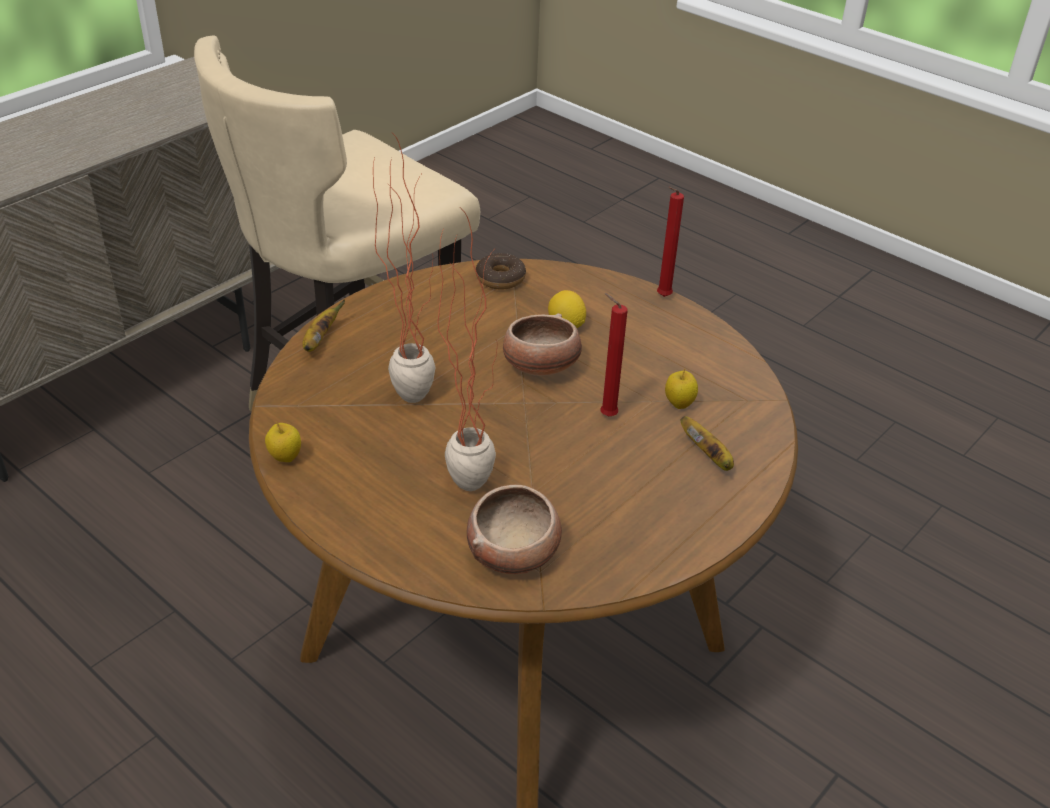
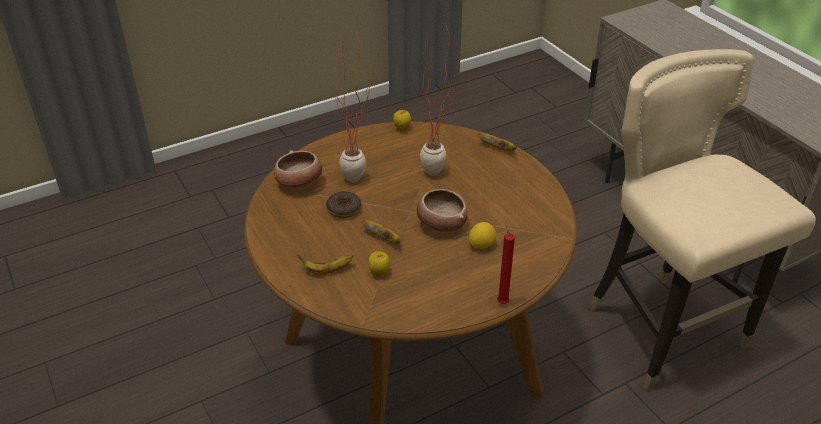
camera: 110 degrees right, 0 degrees up
(500, 278) = (547, 228): donut -> donut (344, 209)
(605, 415) = (384, 239): red candle -> banana

